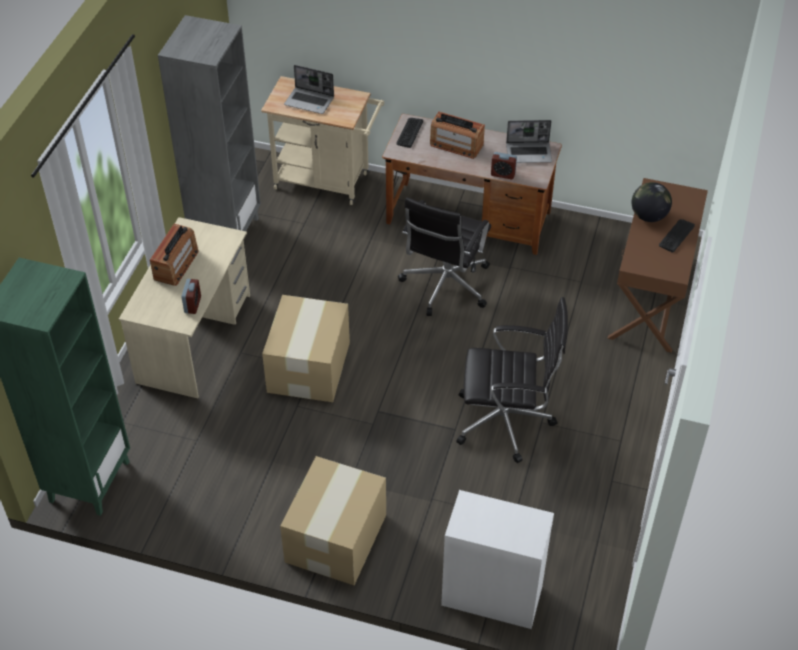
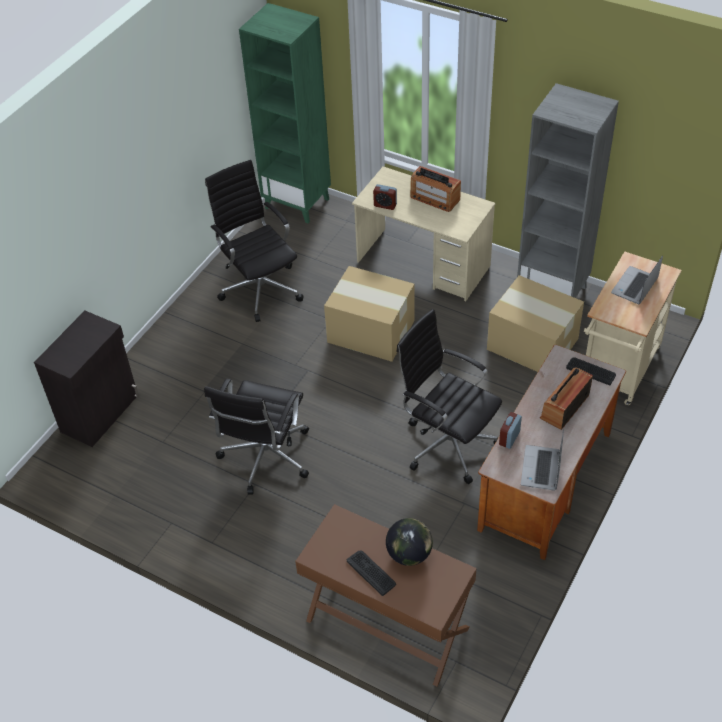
camera: 105 degrees right, 0 degrees up
(255, 484) = (260, 288): none -> black office chair
(334, 539) = (192, 327): cardboard box -> cardboard box (531, 343)
(491, 594) = (101, 413): white cabinet -> black cabinet

